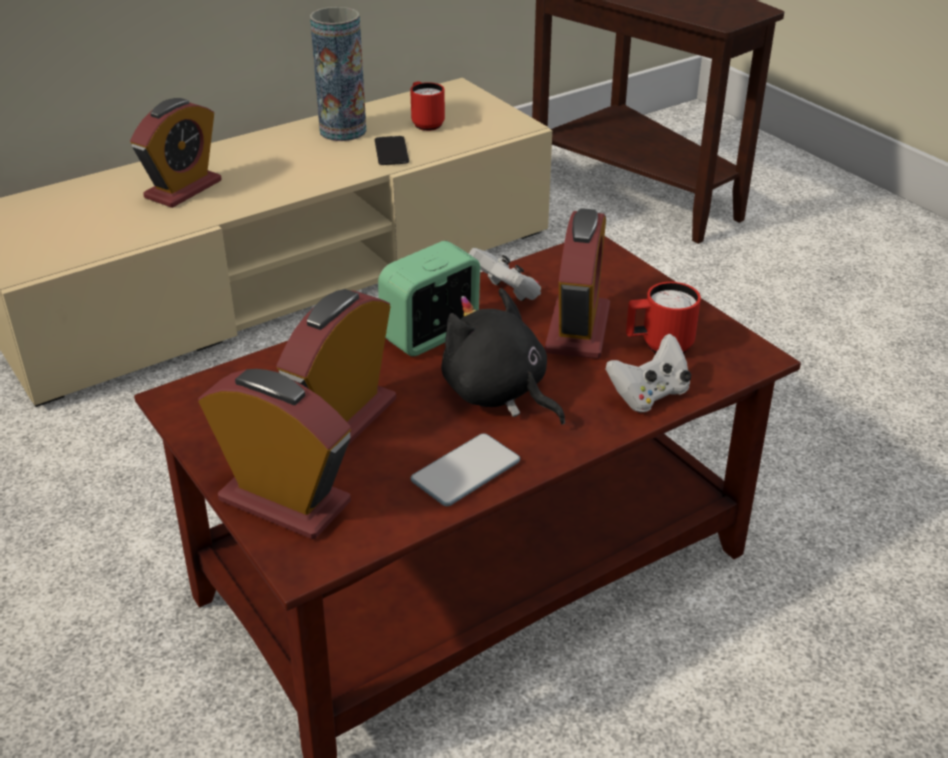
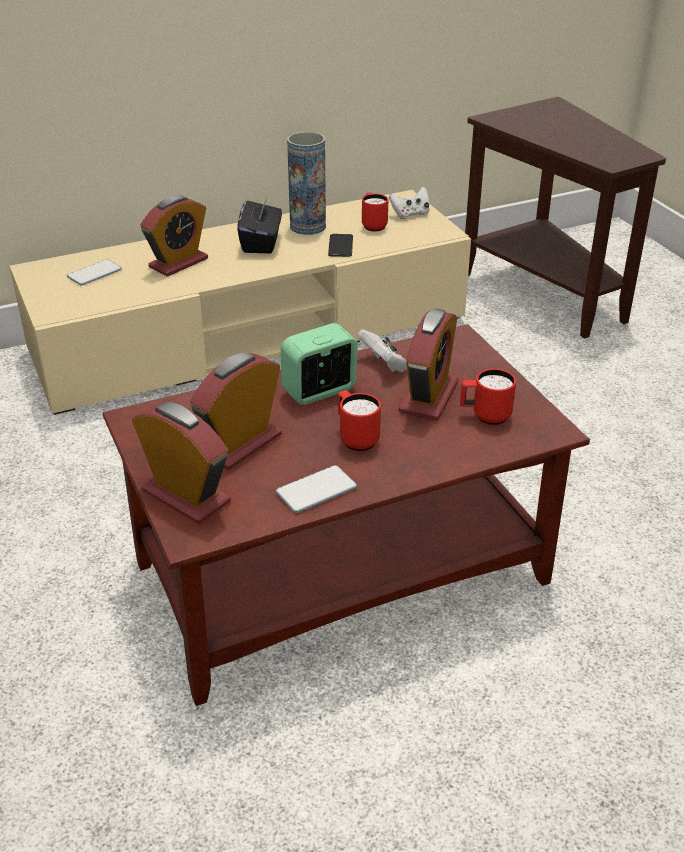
camera: 10 degrees right, 0 degrees up
(71, 212) = (94, 273): none -> phone
(287, 155) = (261, 243): none -> black tissue box
(498, 393) = (356, 438): black plush toy -> red mug
(649, 395) = (466, 451): white game controller -> white game controller (410, 214)

